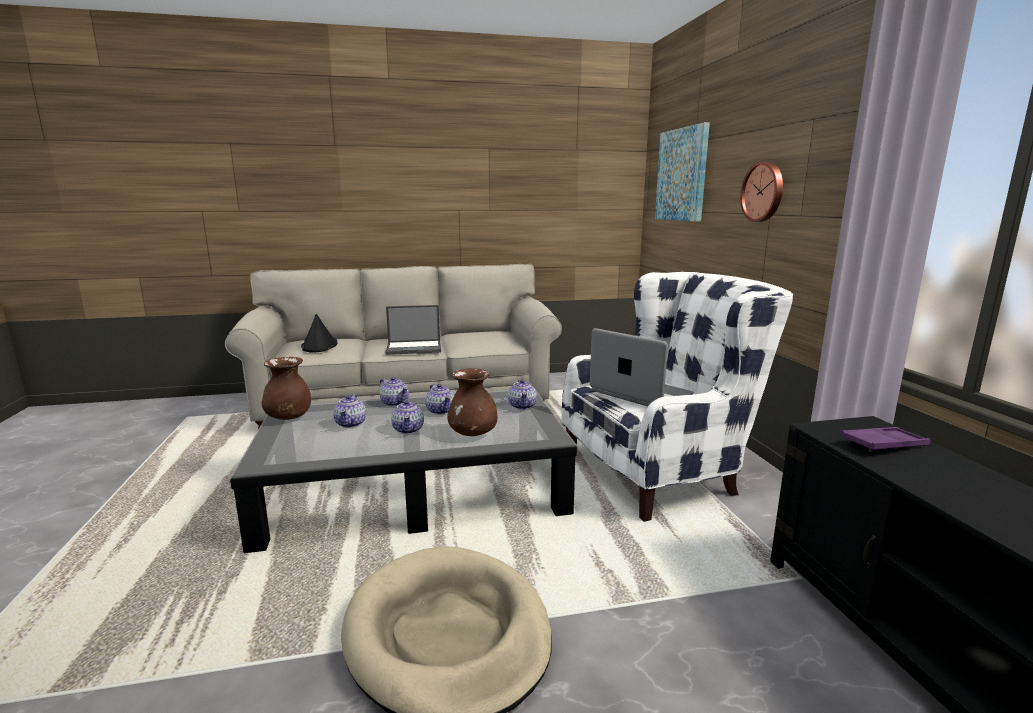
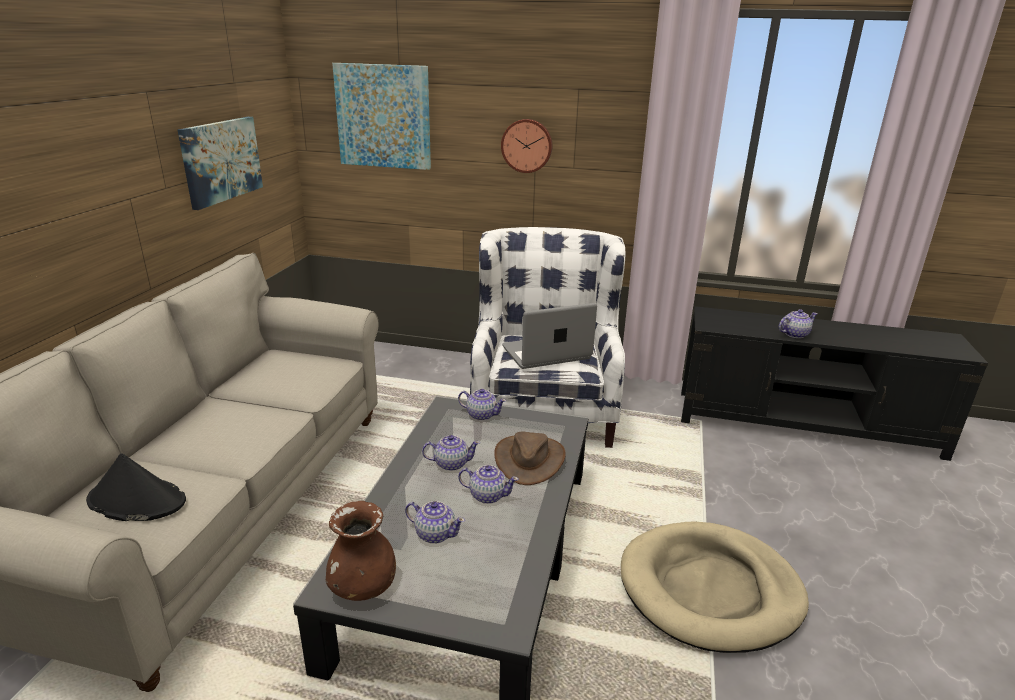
camera: 65 degrees left, 10 degrees up
(394, 403) = (394, 489): teapot -> teapot (794, 334)
(414, 348) = (256, 424): laptop -> none
(472, 434) = (529, 459): brown vase -> brown hat
(546, 201) = (221, 160): none -> picture
(884, 444) = (737, 321): purple tray -> none

